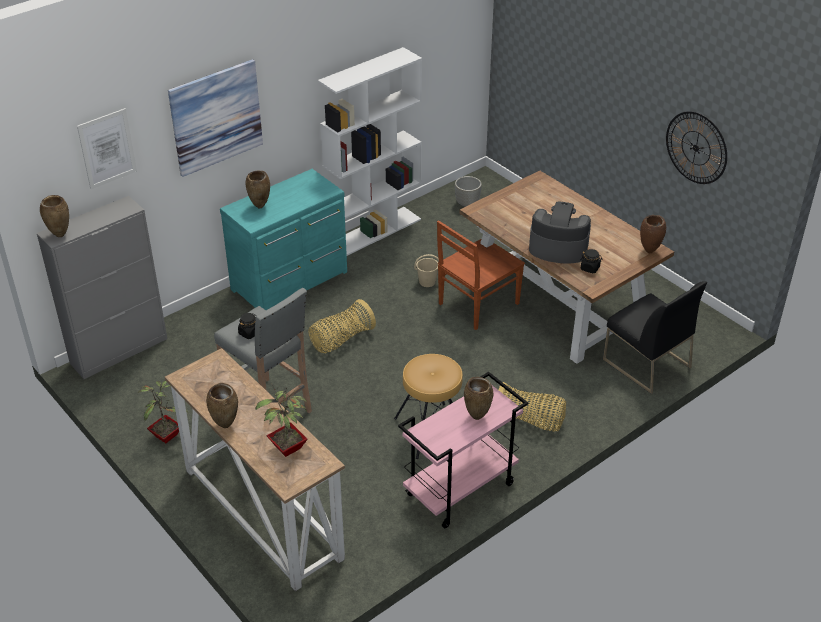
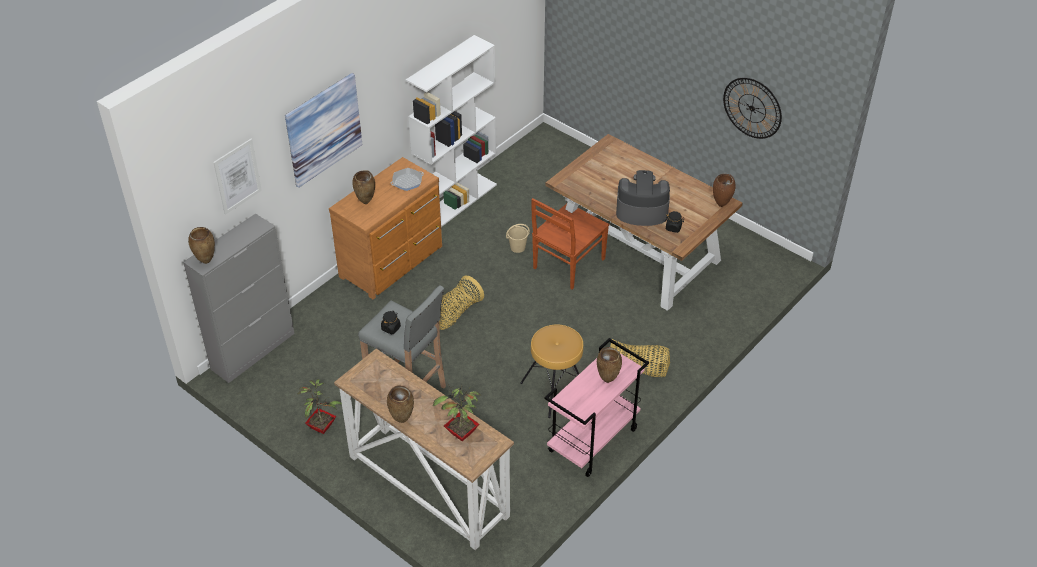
camera: 10 degrees left, 5 degrees up
(292, 281) = (393, 262): turquoise dresser -> brown dresser
(309, 192) = (407, 181): none -> frying pan
(467, 203) = (535, 163): grey planter -> none
(645, 363) = (726, 302): black chair -> none

